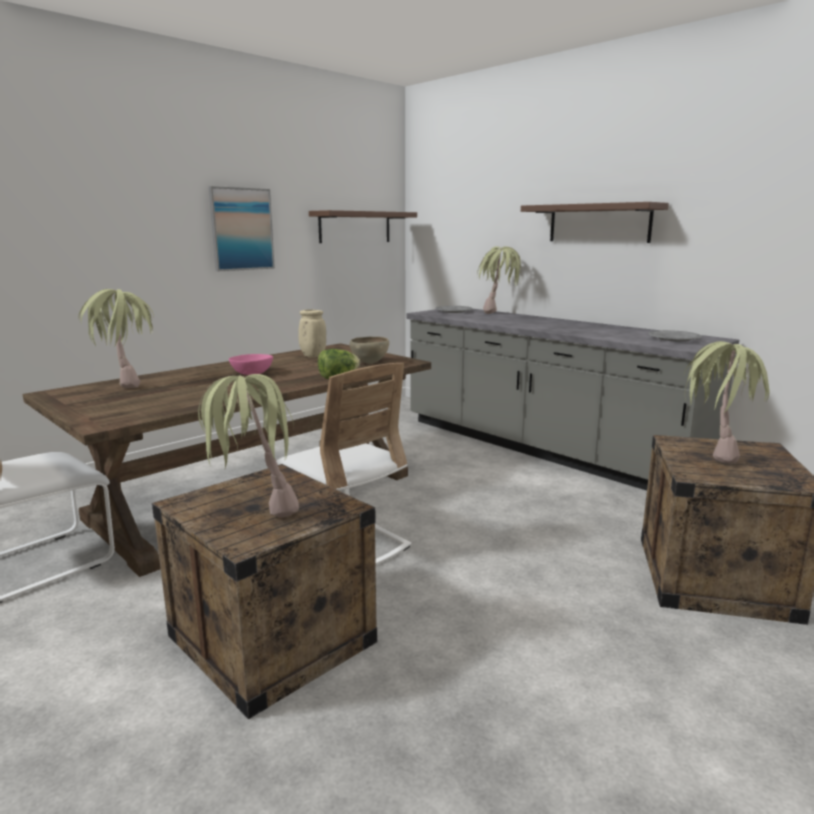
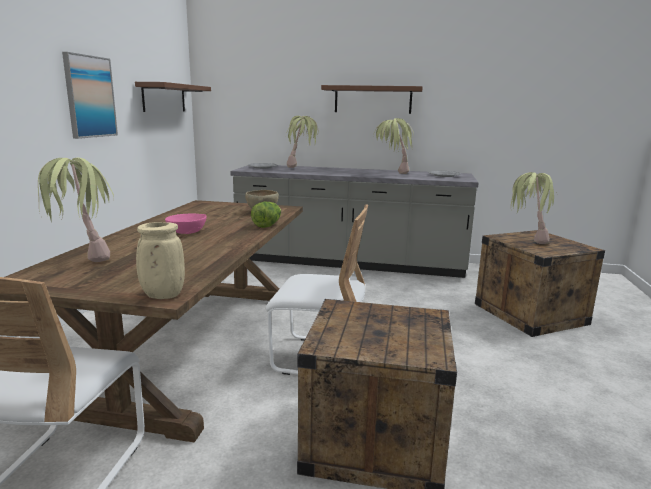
camera: 35 degrees left, 0 degrees up
(253, 512) = (386, 335): potted plant -> potted plant (392, 174)
(312, 356) = (201, 212): beige vase -> beige vase (162, 296)

